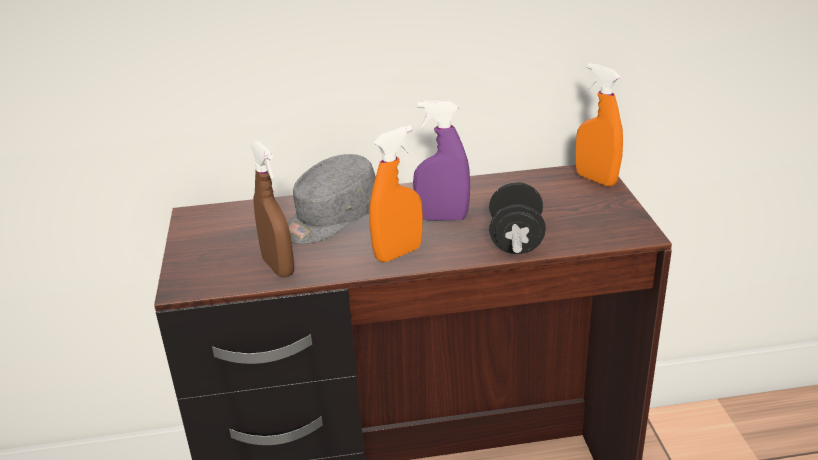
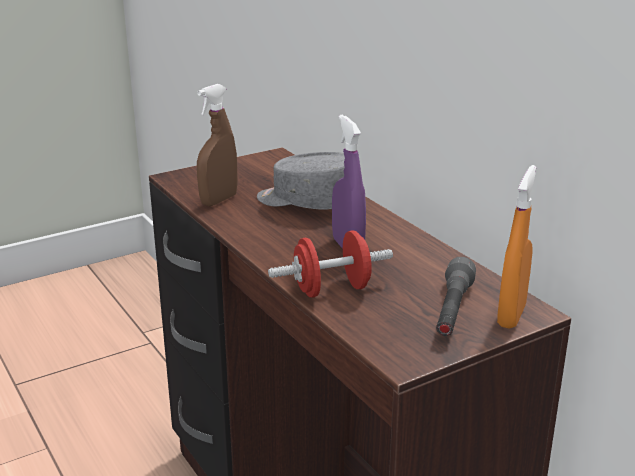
camera: 65 degrees right, 5 degrees down
(398, 253) = (270, 240): orange spray bottle -> none
(516, 241) = (331, 289): black dumbbell -> red dumbbell
(577, 198) = (452, 310): none -> grey flashlight

